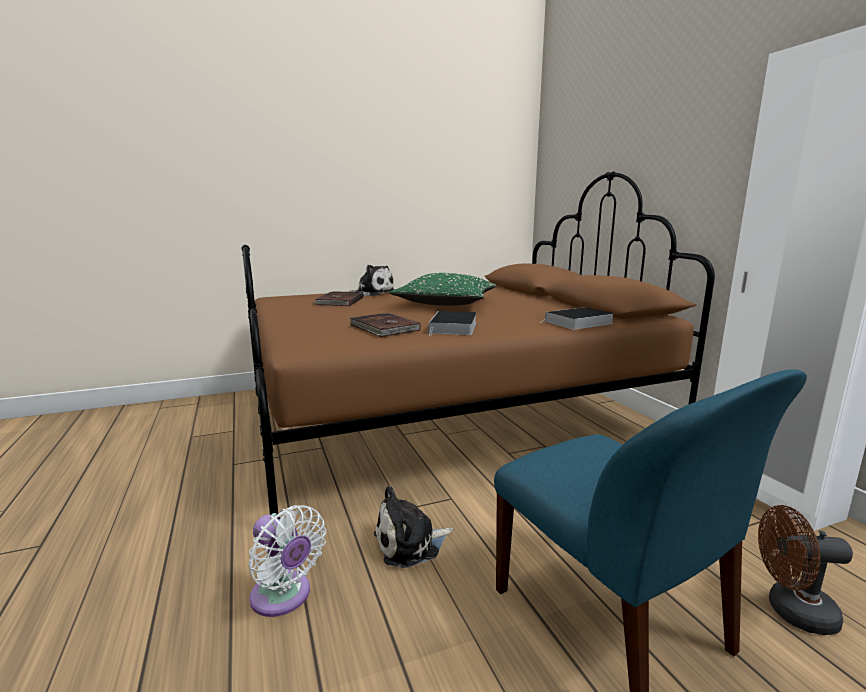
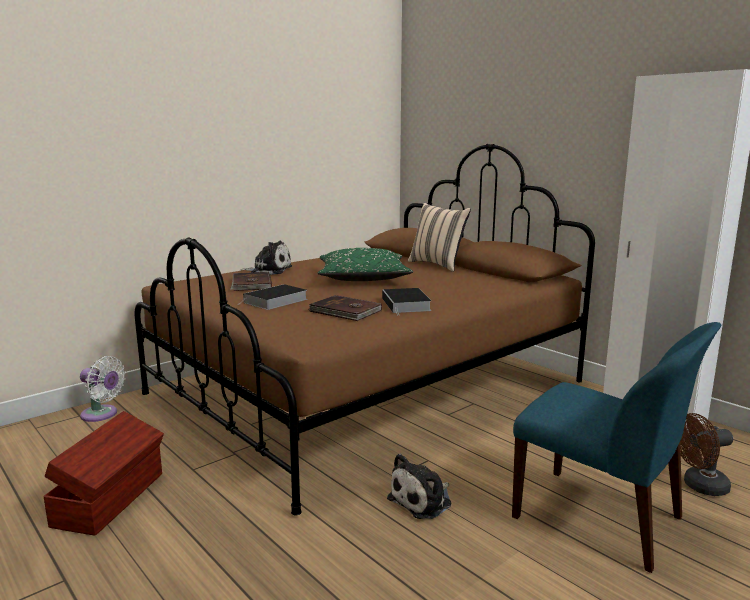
camera: 20 degrees left, 0 degrees up
(149, 478) = (112, 498): none -> brown storage box
(284, 597) = (353, 561): white fan -> white fan (102, 414)
(538, 298) = (438, 265): none -> beige pillow
(578, 323) = (501, 290): book -> book (274, 301)

